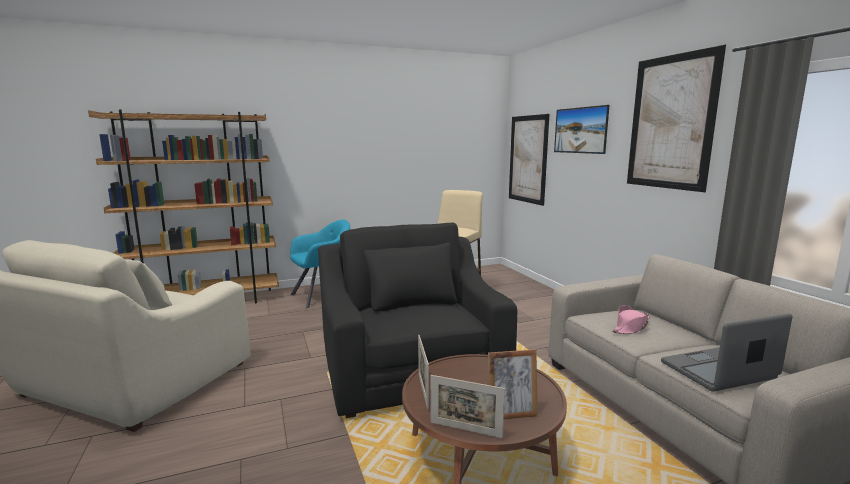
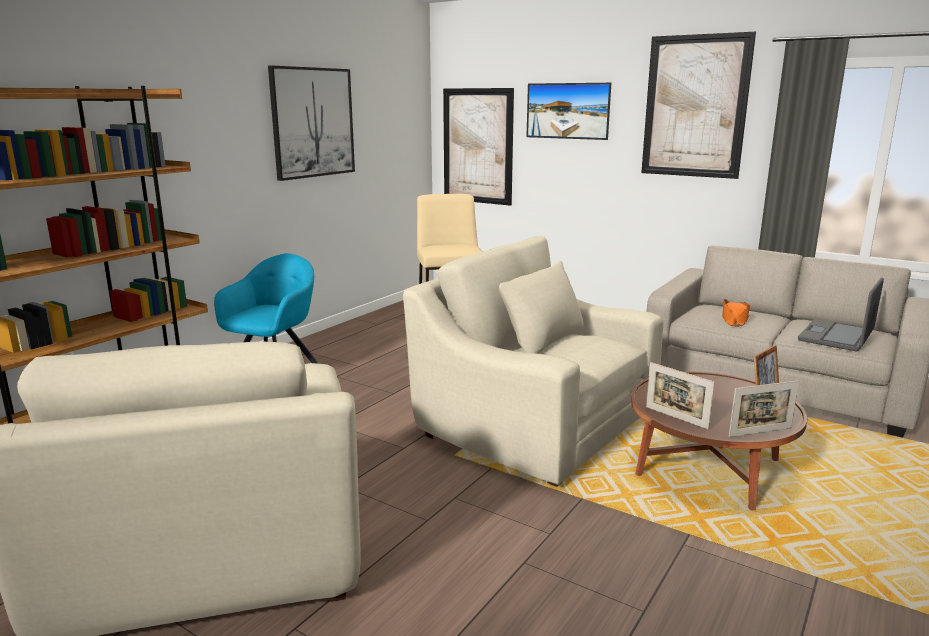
camera: 35 degrees left, 5 degrees up
(391, 138) = (313, 122): none -> picture
(411, 369) = (534, 423): black armchair -> beige armchair
(630, 327) = (734, 320): pink hat -> orange hat

